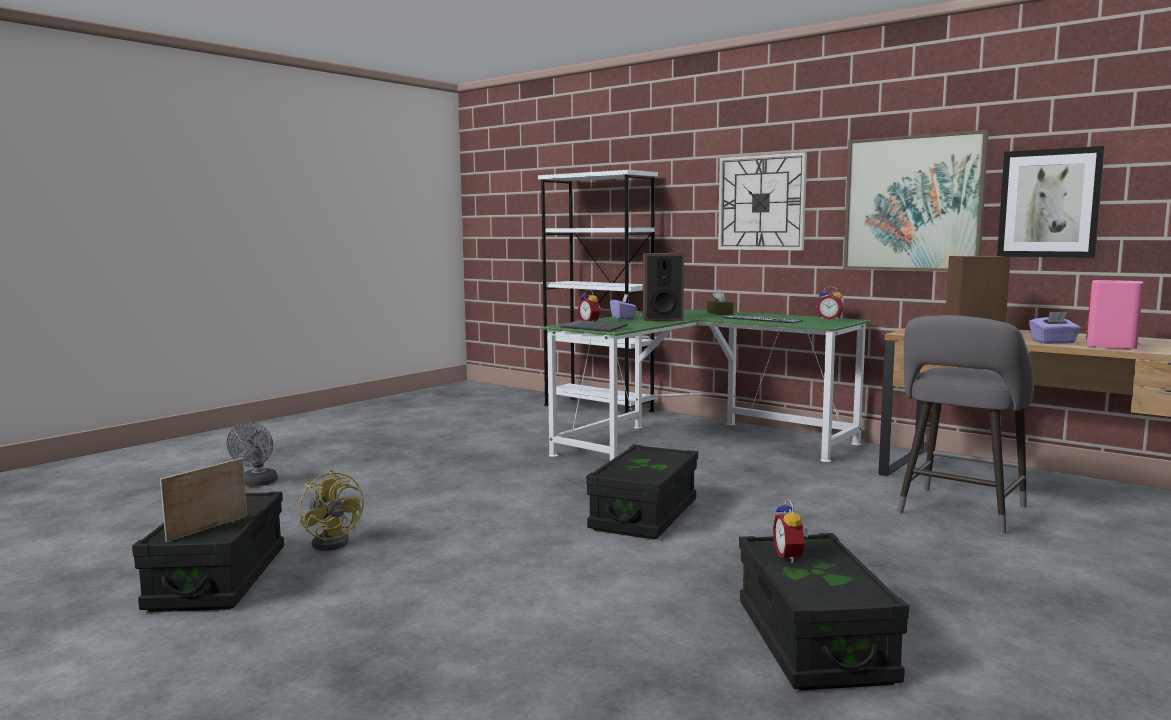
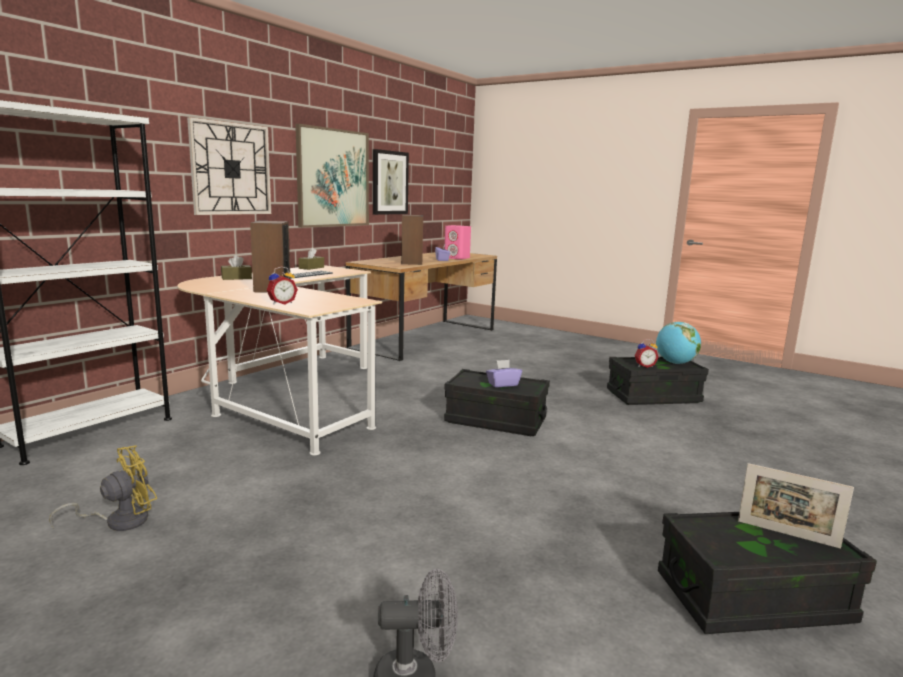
camera: 95 degrees left, 5 degrees up
(334, 541) = (617, 546): yellow fan -> yellow fan (119, 521)
(595, 328) = (338, 303): keyboard -> none
(623, 318) = (248, 295): purple tissue box -> purple tissue box (503, 384)
(698, 440) = (287, 396): green desk -> beige desk
(830, 319) = (311, 268): alarm clock -> brown tissue box
(837, 590) = (675, 363): none -> globe
(959, 512) = (470, 356): grey stool -> none

